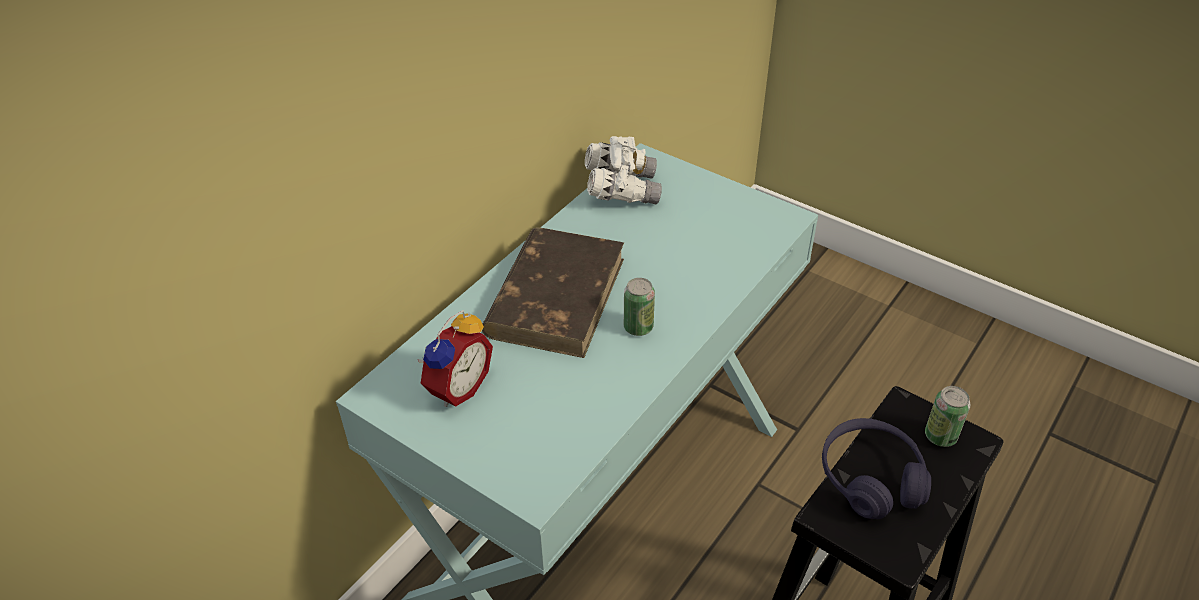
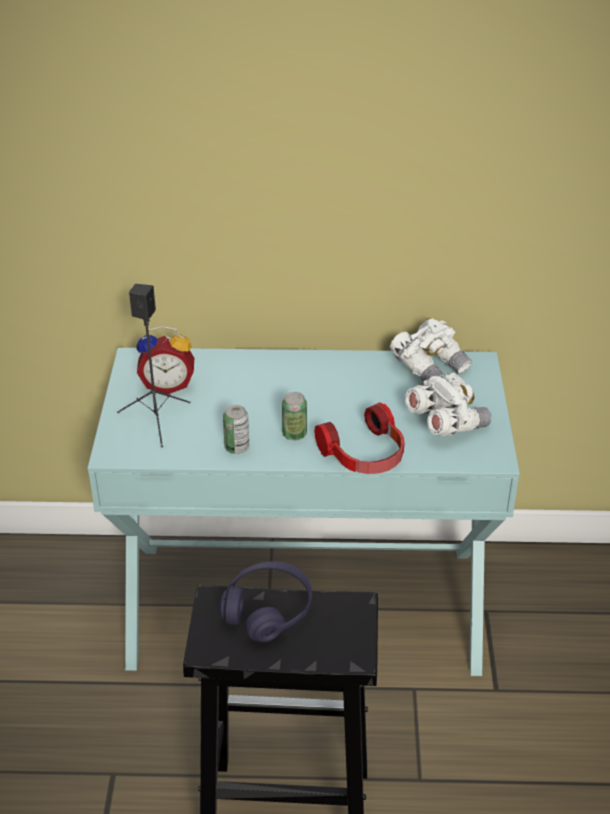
camera: 55 degrees right, 5 degrees down
(510, 425) = (157, 419): none -> black speaker
(556, 295) = (288, 386): brown book -> none
(712, 221) = (445, 422): none -> white binoculars
(714, 294) = (365, 455): none -> headphones
(940, 436) = (344, 635): can -> can (237, 447)

